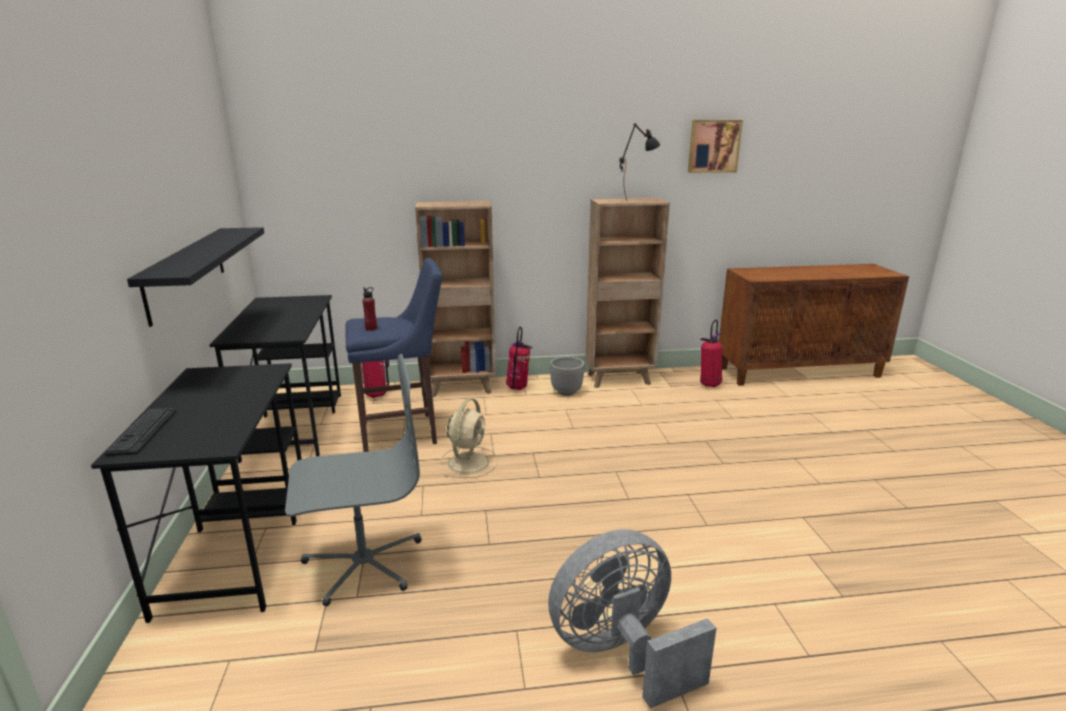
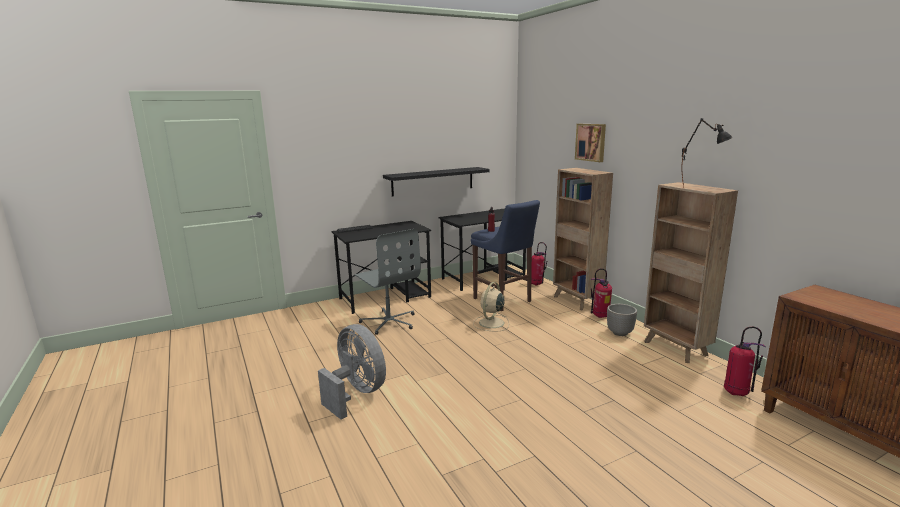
camera: 70 degrees right, 5 degrees down
(469, 461) = (491, 323): beige fan -> beige fan turned 120 degrees clockwise
(713, 146) = (811, 144): picture -> picture (591, 142)

